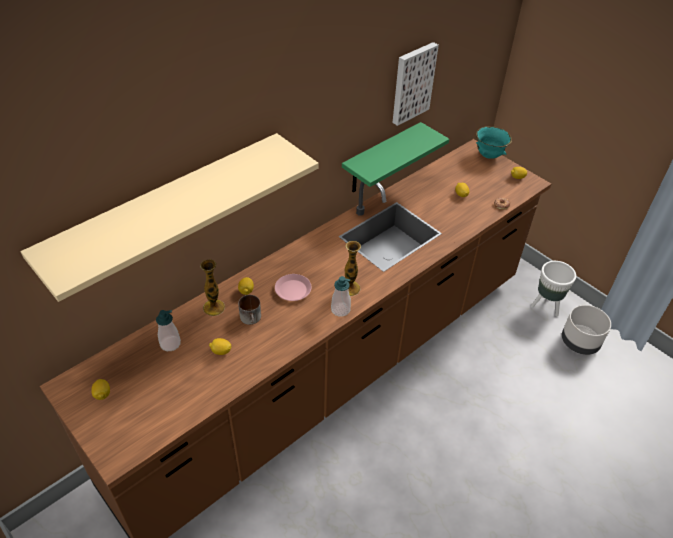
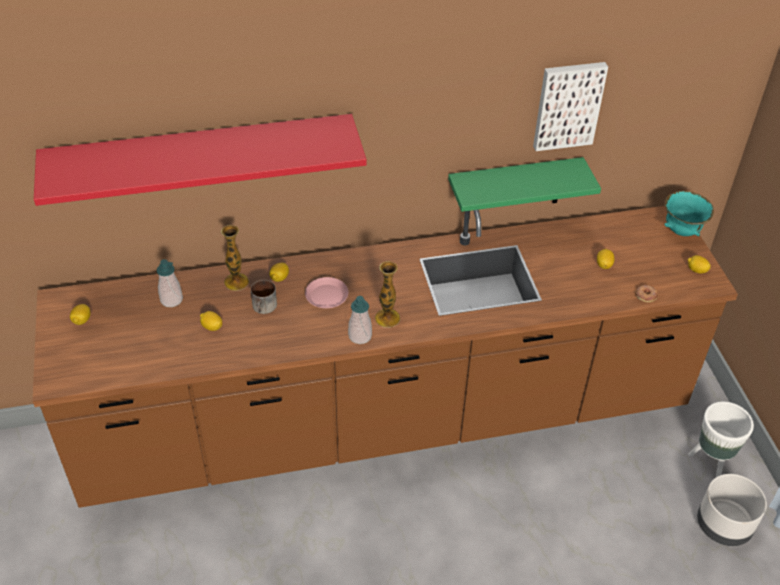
camera: 30 degrees right, 0 degrees up
(166, 208) = (201, 155): beige shelf -> red shelf

